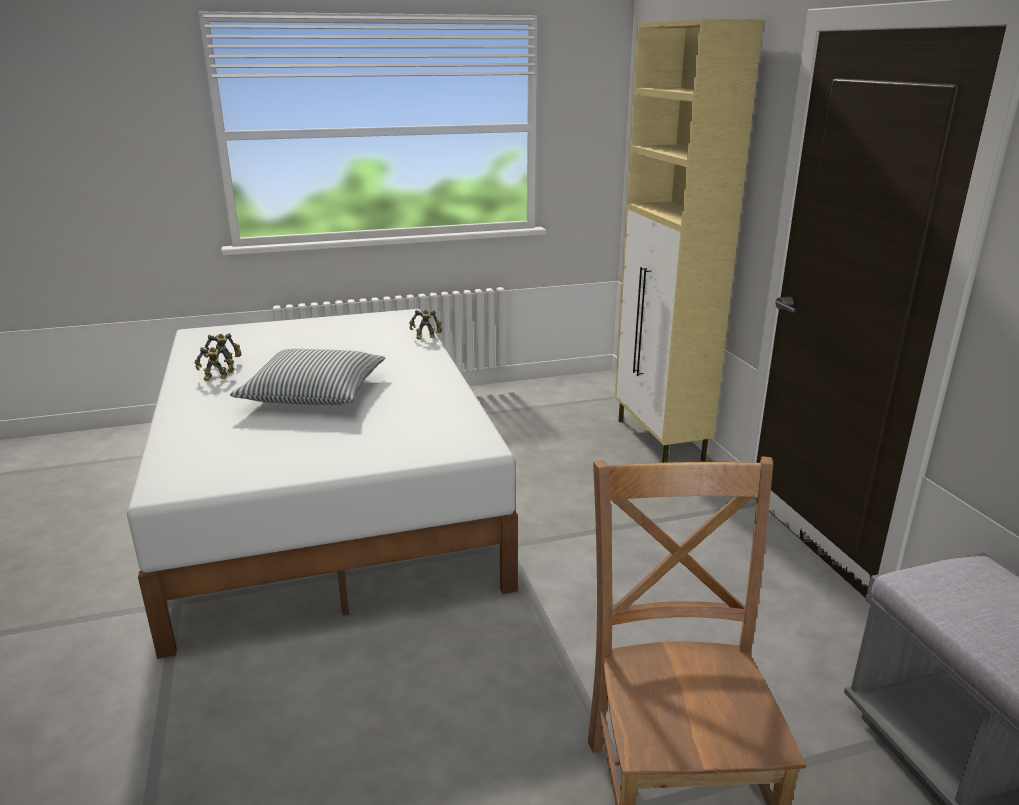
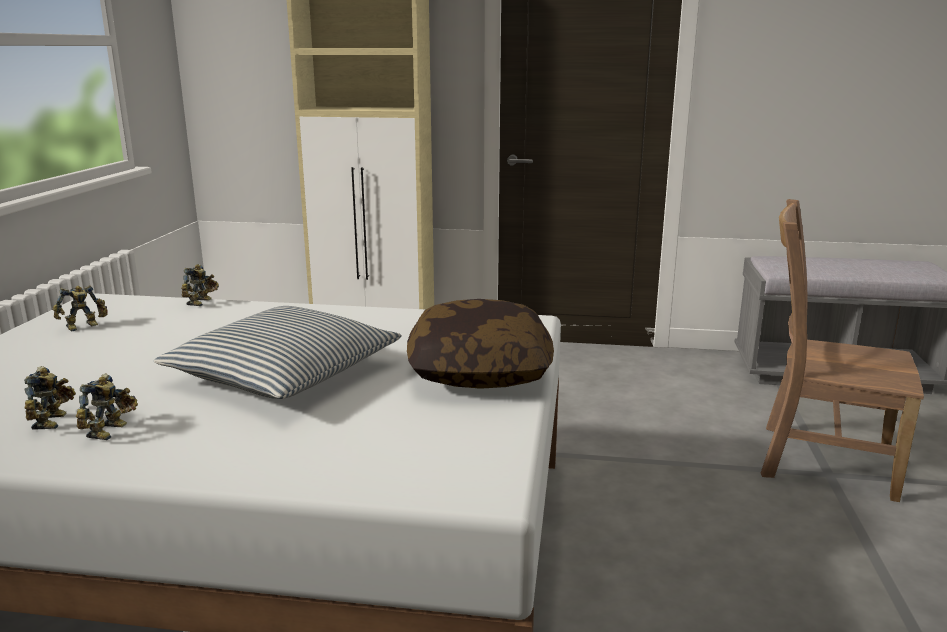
camera: 65 degrees left, 5 degrees down
(354, 448) = (479, 370): none -> pillow
(358, 326) = (84, 327): none -> toy robot

